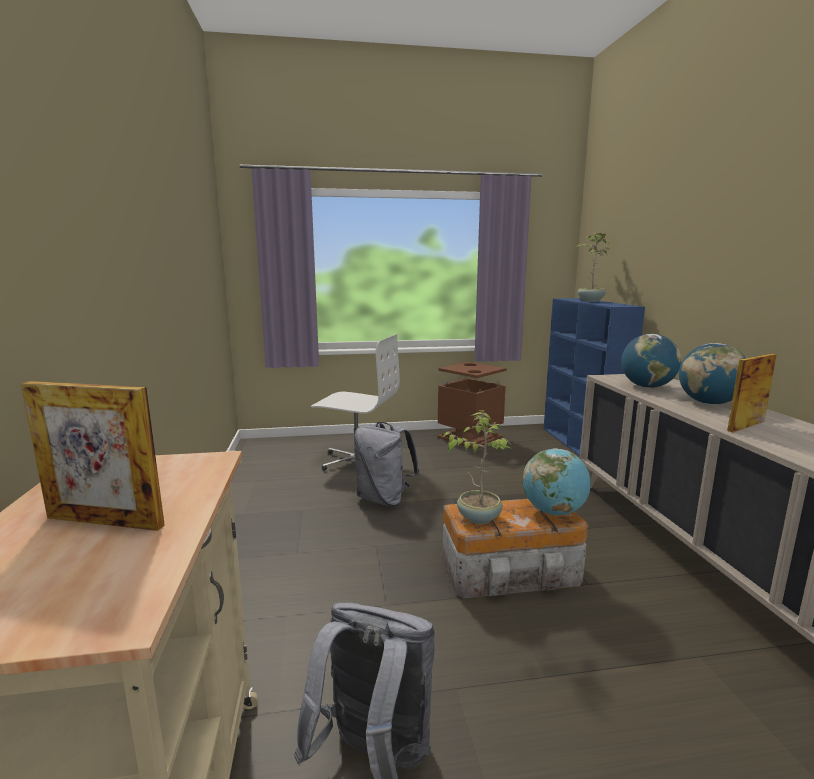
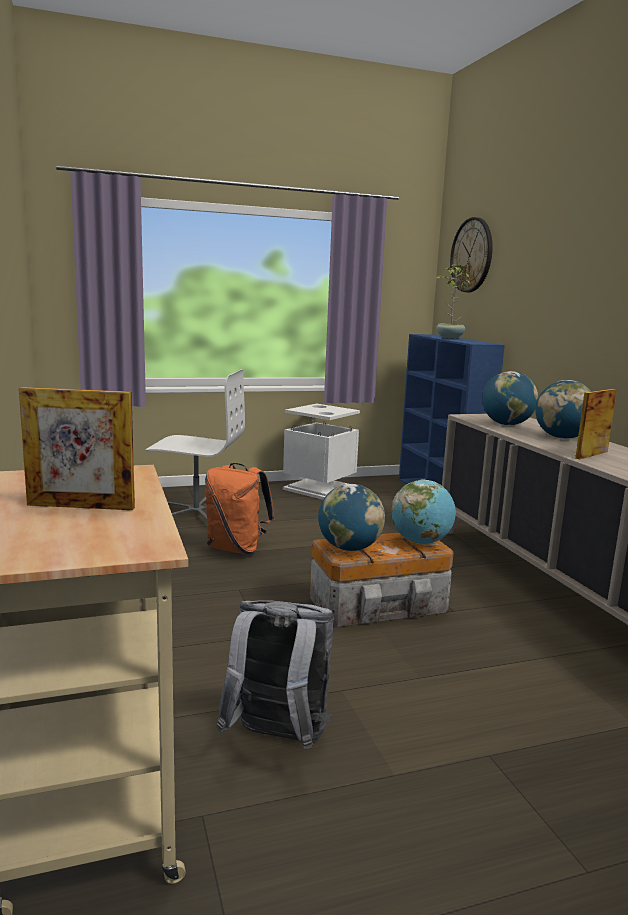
camera: 10 degrees left, 0 degrees up
(384, 499) = (236, 548): grey backpack -> orange backpack
(470, 437) = (319, 488): brown trash can -> white trash can
(478, 517) = (349, 548): potted plant -> globe
(612, 223) = (472, 255): none -> wall clock

